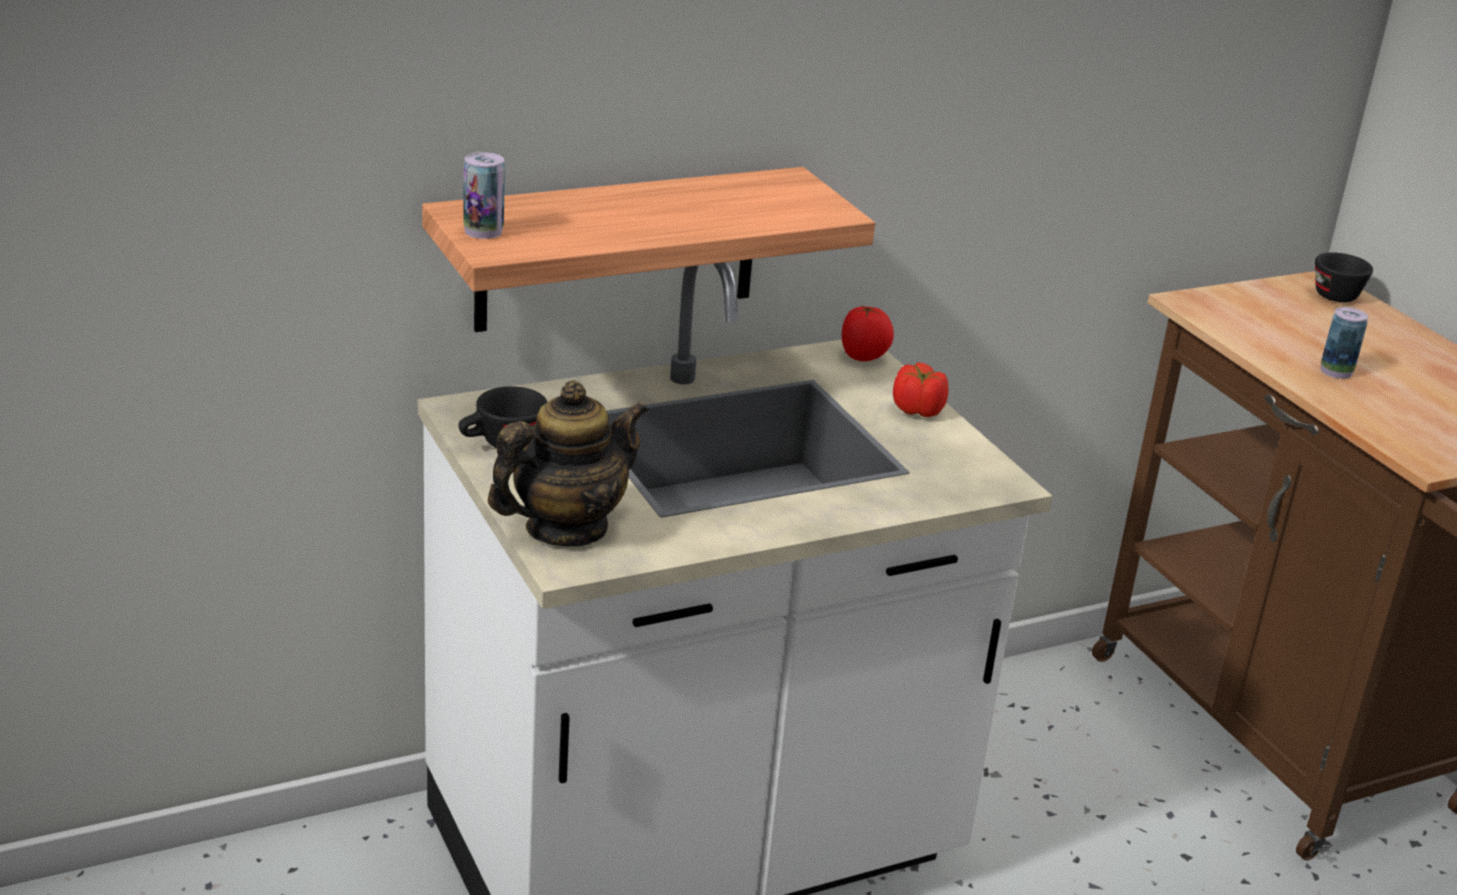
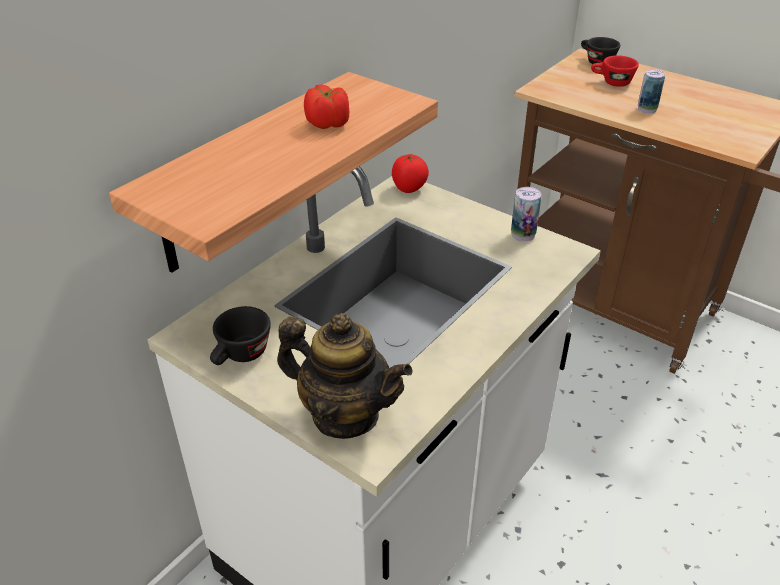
camera: 25 degrees left, 10 degrees up
(483, 231) = (182, 203): can -> can (523, 234)
(566, 528) = (345, 415): teapot -> teapot turned 90 degrees clockwise
(918, 410) = (474, 216): tomato -> tomato (328, 124)
(1321, 325) = (611, 82): none -> red cup

